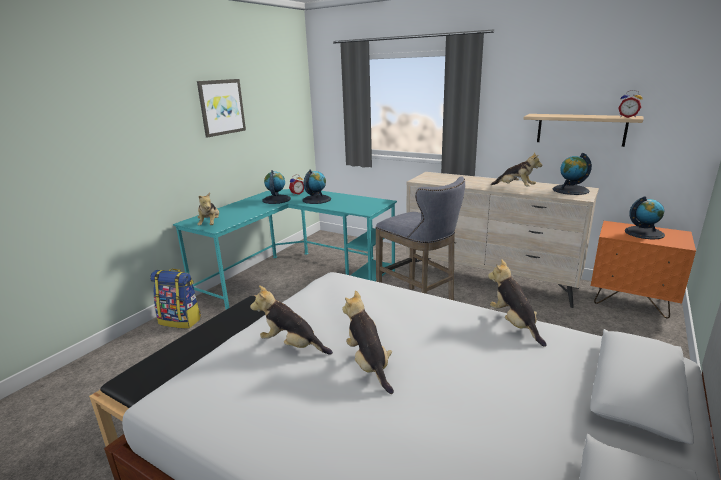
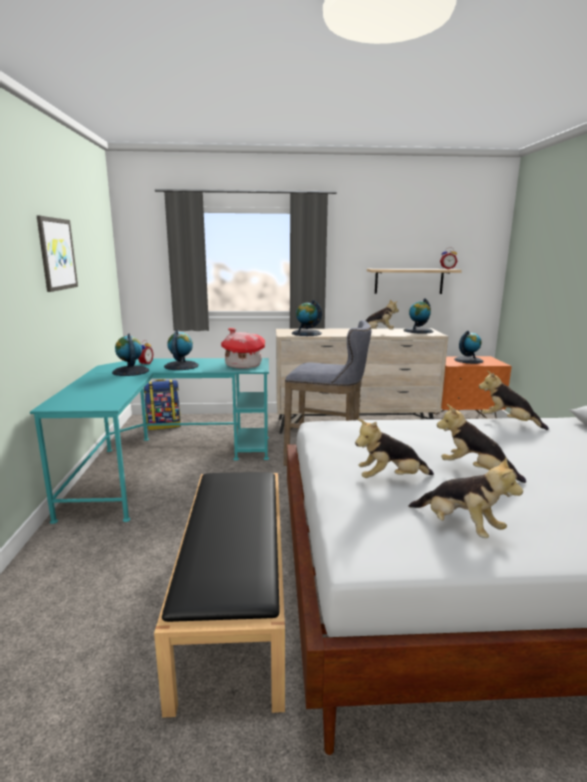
camera: 35 degrees left, 5 degrees down
(181, 321) = (66, 546): backpack -> backpack (164, 425)
(210, 224) = (92, 404): plush toy -> plush toy (459, 527)
(361, 206) = (242, 365): none -> toy house
(441, 180) = (306, 333): none -> globe

